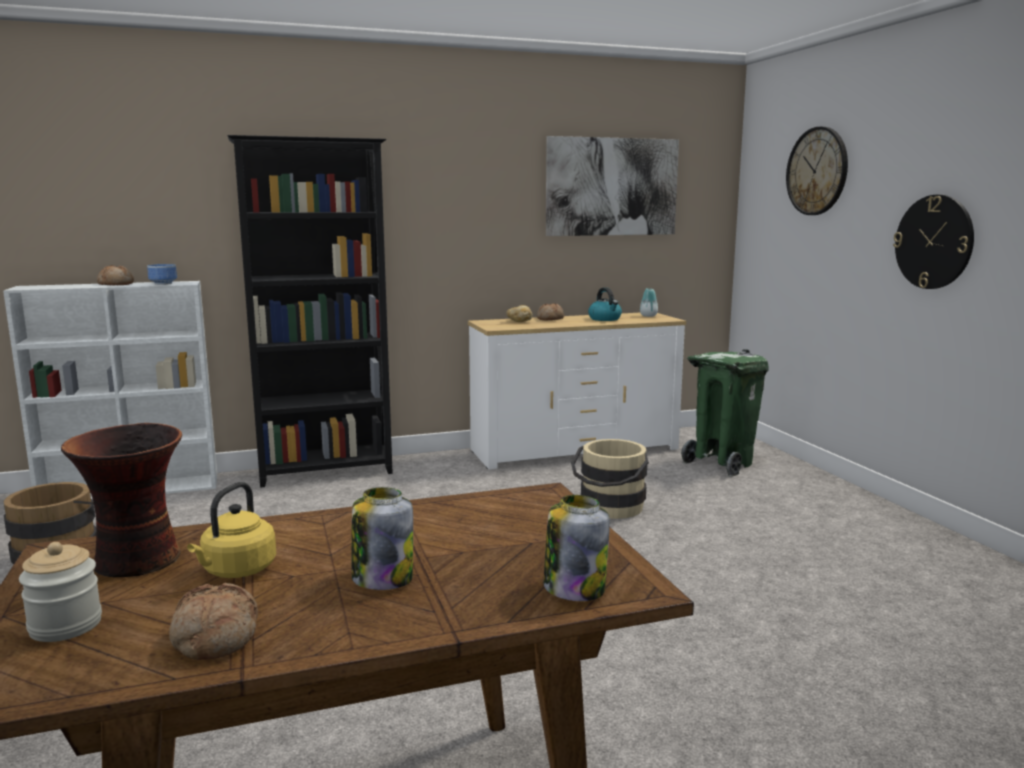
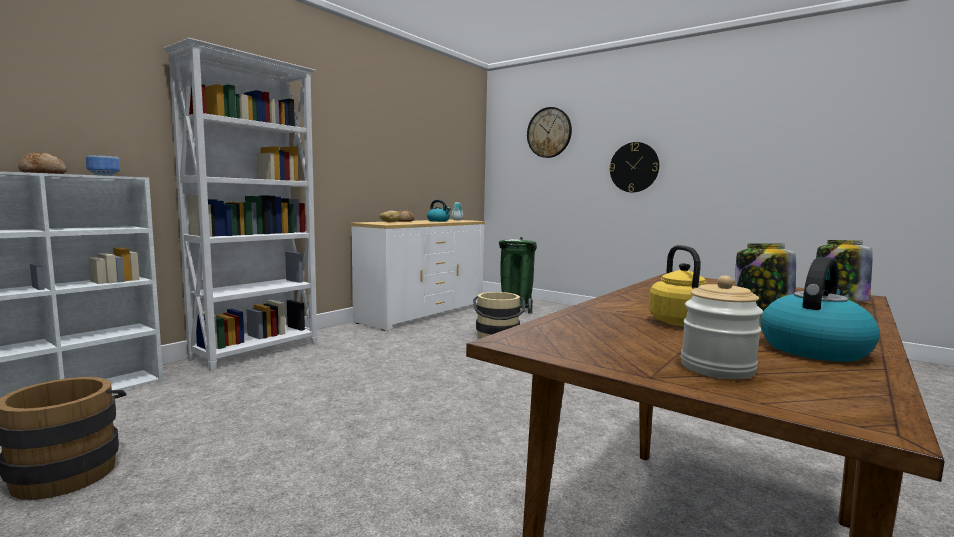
camera: 35 degrees left, 5 degrees down
(137, 561) = (603, 332): vase -> none
(213, 637) = (813, 349): bread -> kettle
(327, 472) = (258, 351): black bookcase -> white bookcase
(612, 187) = (428, 135): picture -> none

